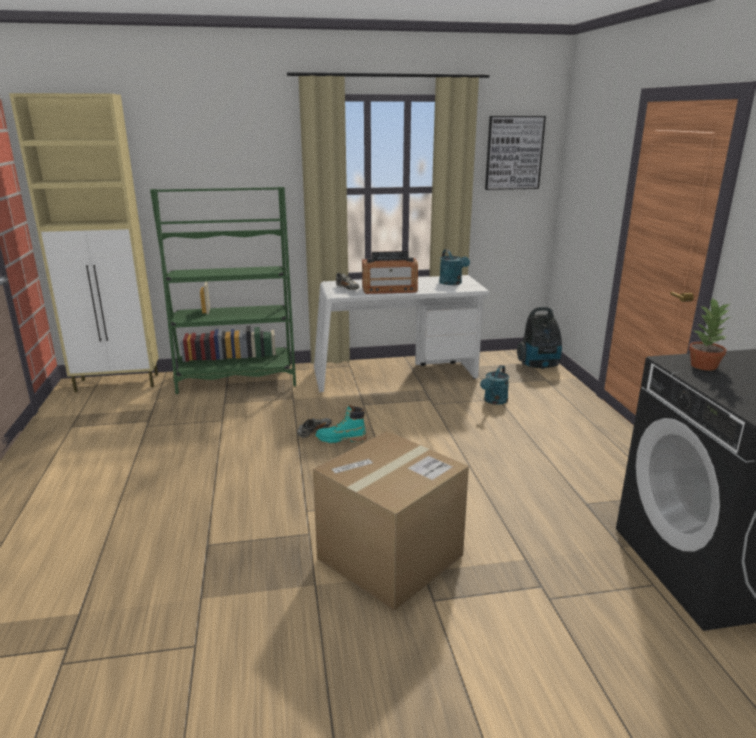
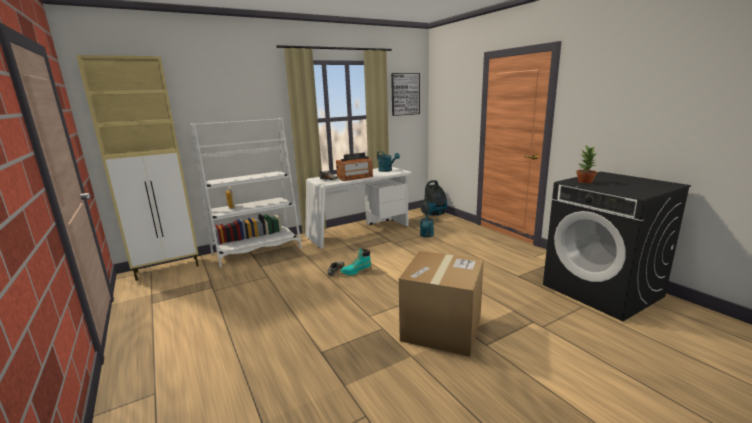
camera: 20 degrees left, 5 degrees down
(236, 379) = (257, 251): green bookcase -> white bookcase

